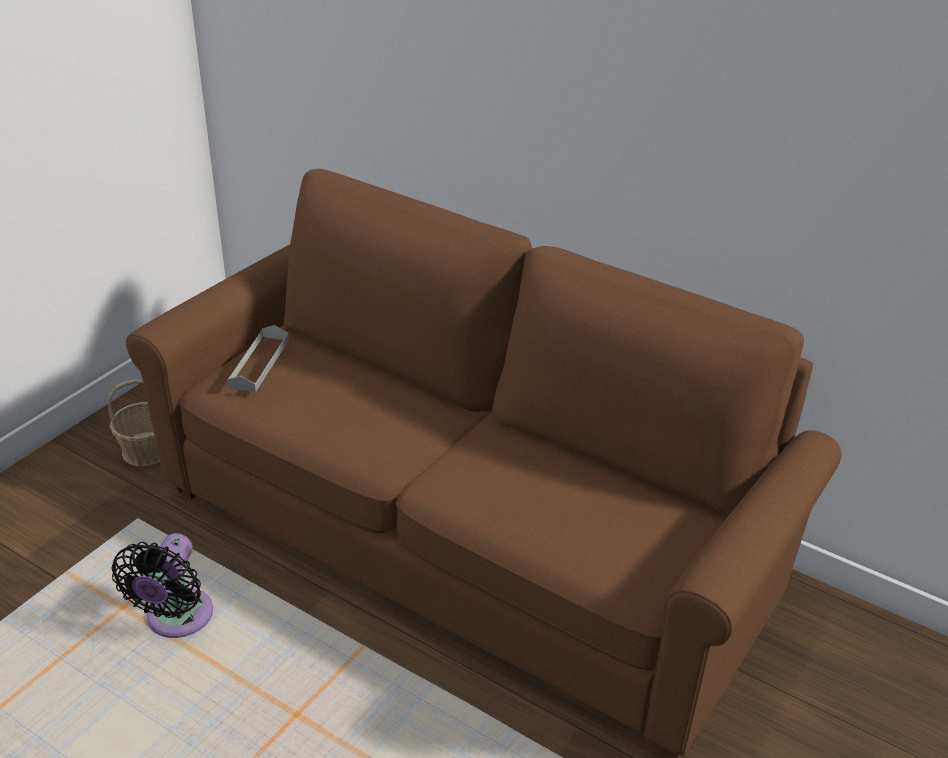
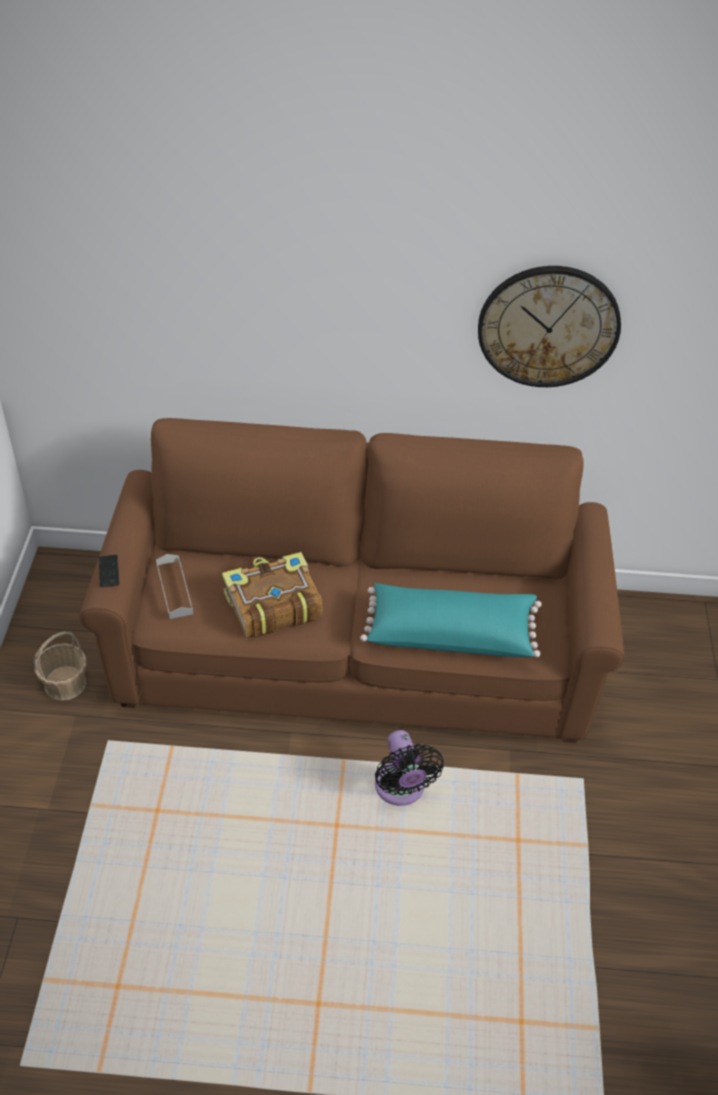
camera: 30 degrees left, 10 degrees up
(176, 619) = (202, 801): black fan -> black fan (401, 789)
(182, 308) = (109, 572): none -> phone
(348, 415) = (271, 605): none -> book
(533, 521) = (450, 633): none -> turquoise pillow
(791, 138) = (548, 326): none -> wall clock

